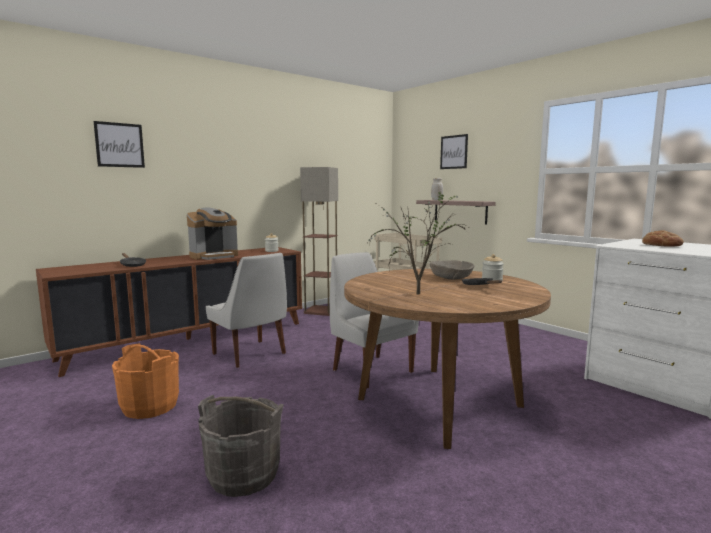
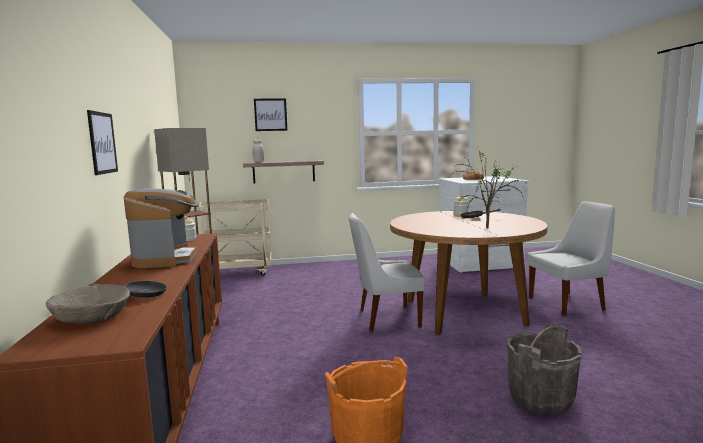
camera: 60 degrees left, 0 degrees up
(119, 145) = (34, 82): picture -> picture (102, 143)
(251, 354) = (278, 361): white chair -> white chair (568, 304)
(451, 277) = (437, 217): beige bowl -> beige bowl (91, 316)

